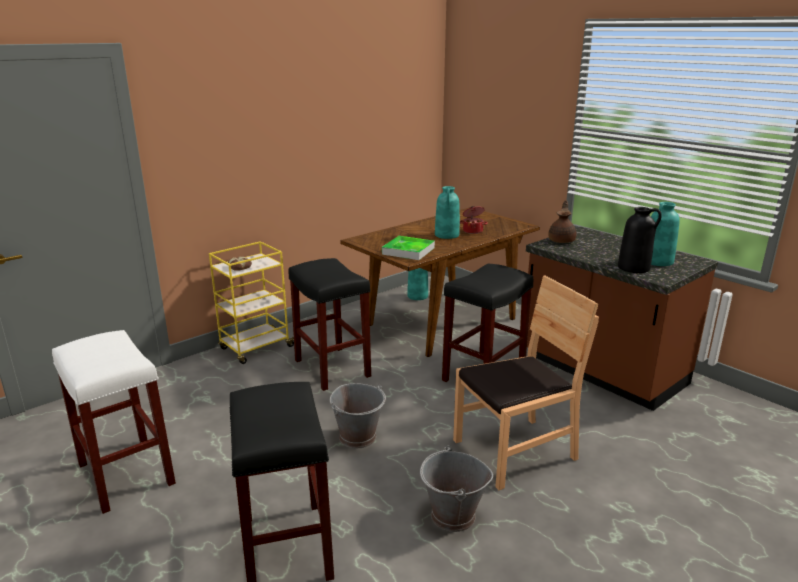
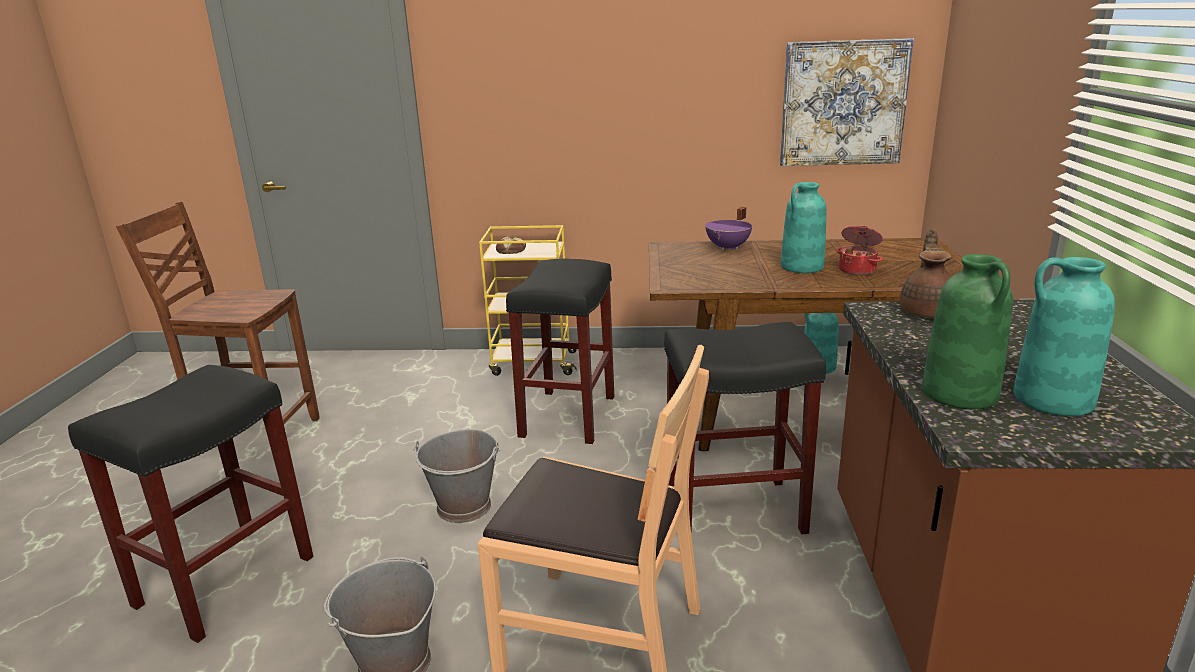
camera: 45 degrees right, 0 degrees up
(125, 473) = (254, 436): white stool -> brown chair
(391, 233) = (728, 248): none -> purple cooking pot
(403, 137) = (843, 103): none -> picture
(408, 251) = (697, 274): tray -> none
(562, 240) = (928, 311): brown teapot -> brown teapot turned 45 degrees counterclockwise
(634, 268) = (961, 394): black vase -> green vase

